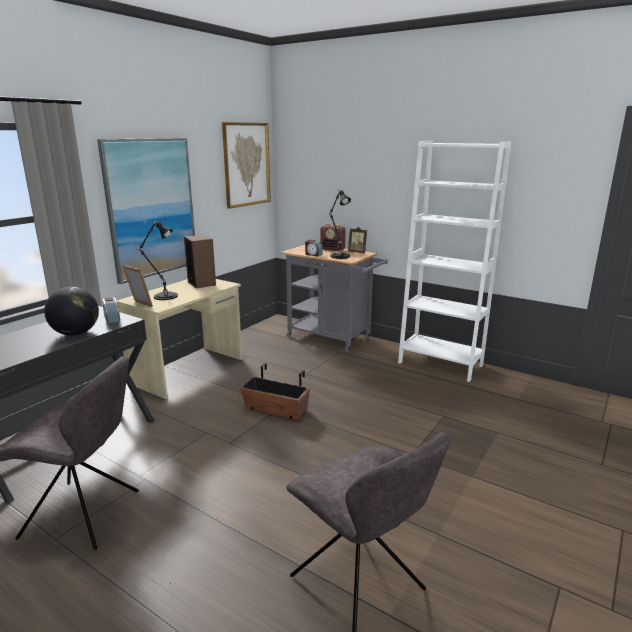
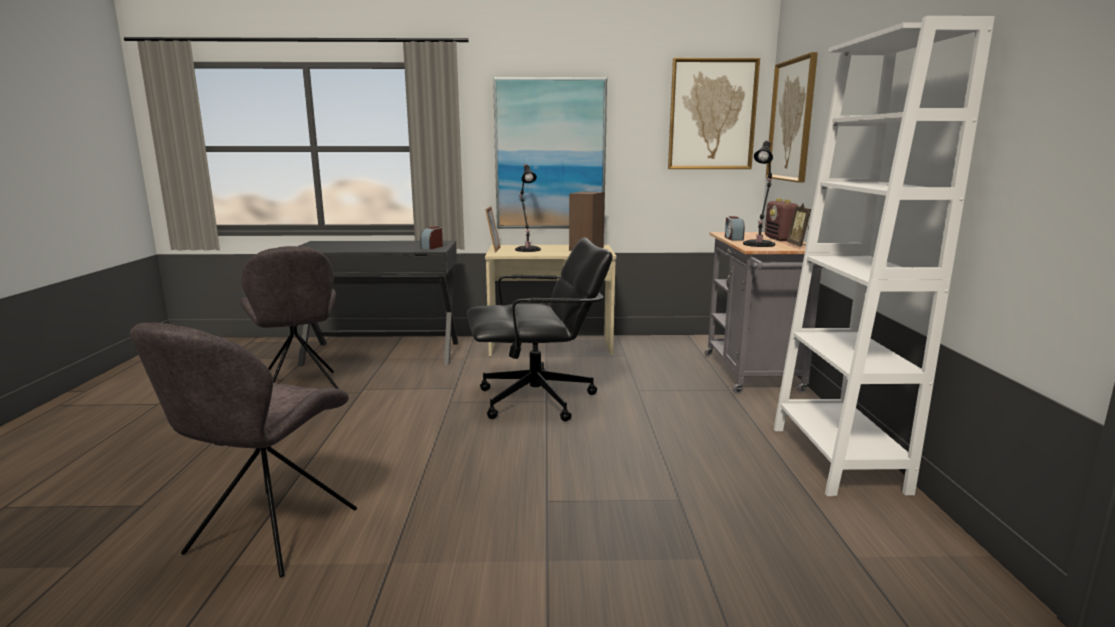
camera: 55 degrees right, 5 degrees down
(76, 333) = (388, 248): globe -> none
(276, 409) = (538, 400): planter -> black office chair
(308, 169) = (792, 120): none -> picture

